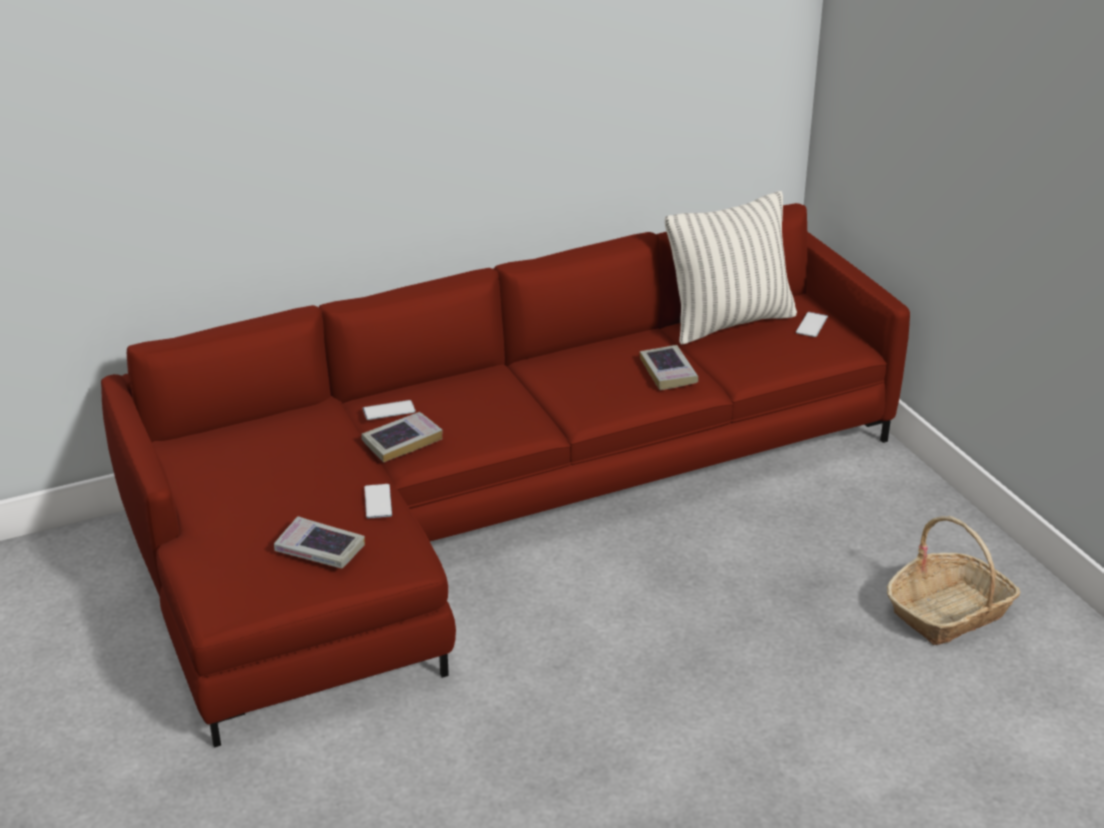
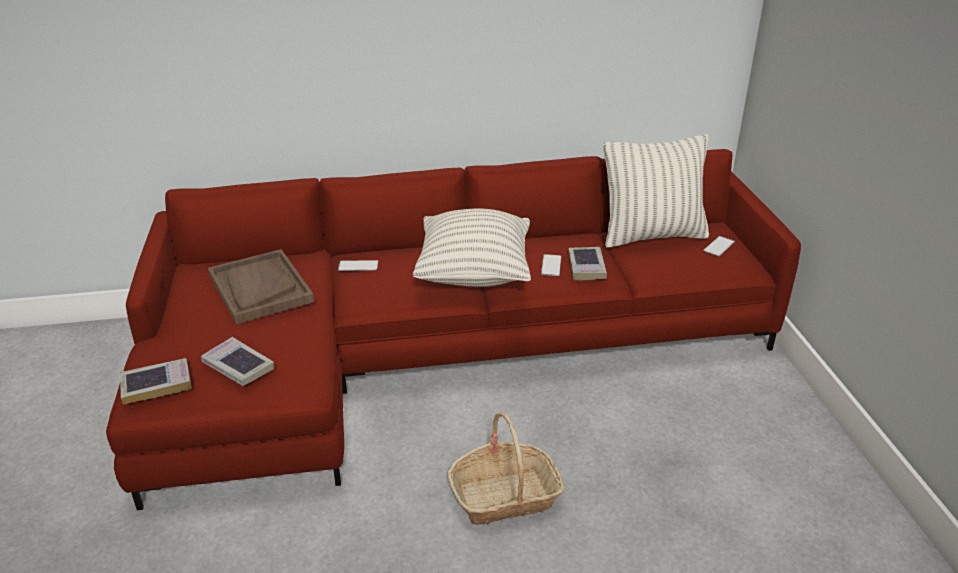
camera: 15 degrees right, 0 degrees up
(286, 456) = (260, 288): none -> brown tray
(378, 501) = (306, 335): phone -> phone (551, 265)
(402, 441) = (353, 290): book -> book (157, 385)
(537, 400) = (474, 274): none -> pillow
(949, 612) = (785, 511): basket -> basket (505, 496)

